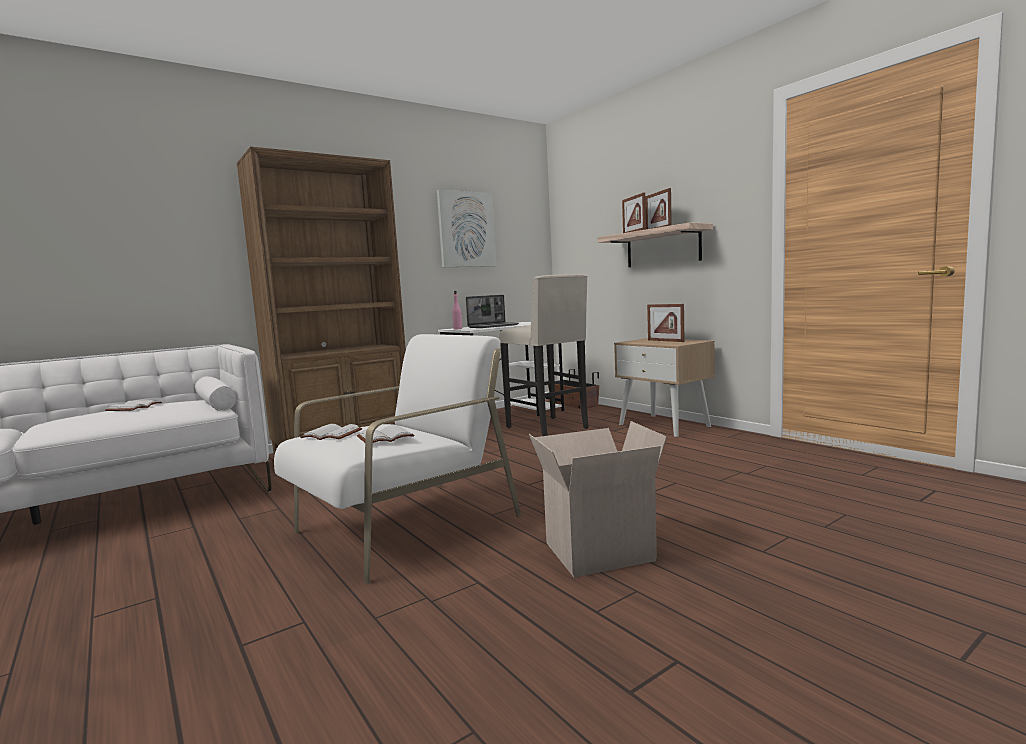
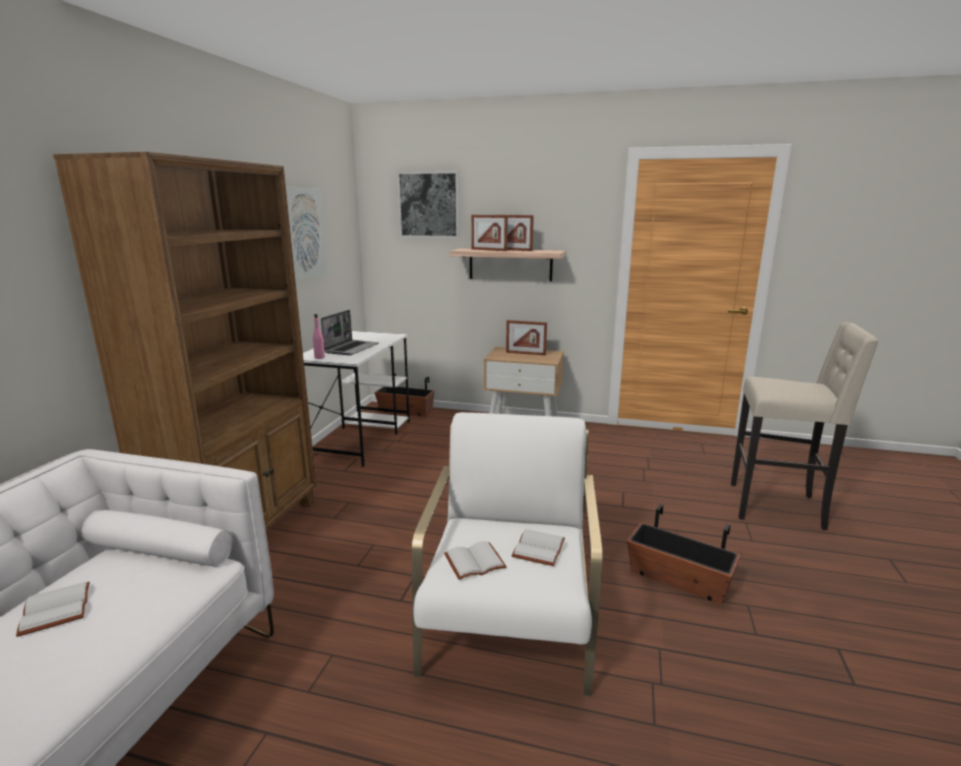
camera: 40 degrees left, 10 degrees up
(549, 428) = (433, 449): beige stool -> beige stool (778, 507)
(596, 199) = (429, 205): none -> picture
(599, 550) = (678, 579): cardboard box -> planter

